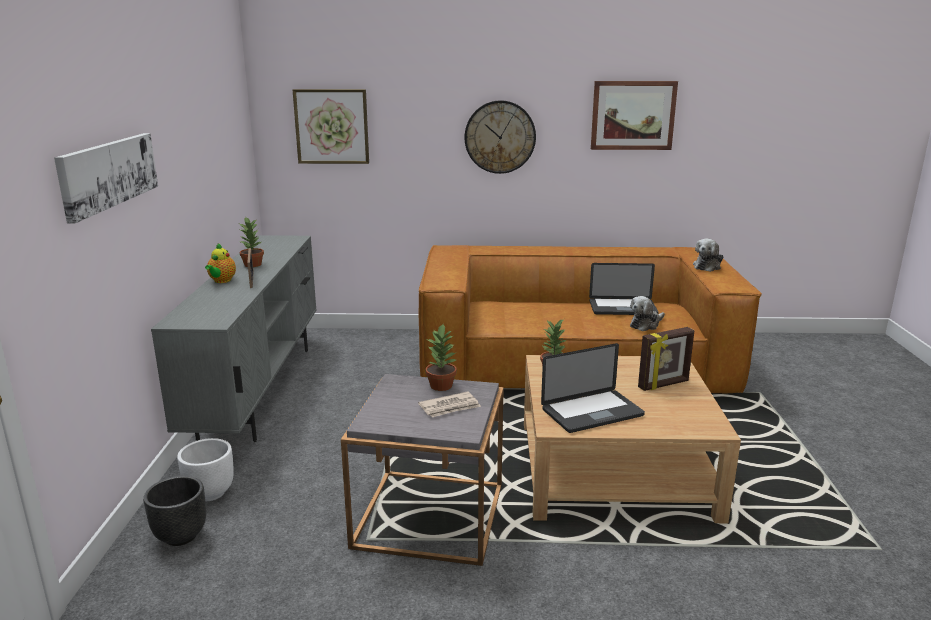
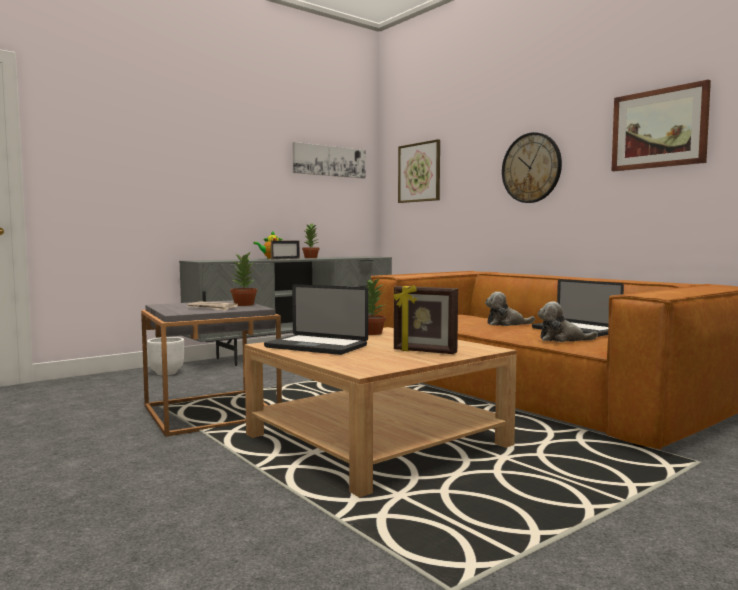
camera: 50 degrees right, 15 degrees down
(108, 173) = (161, 156): picture -> picture (329, 161)
(180, 536) = (117, 379): black planter -> none
(708, 266) = (687, 289): plush toy -> plush toy (506, 324)

